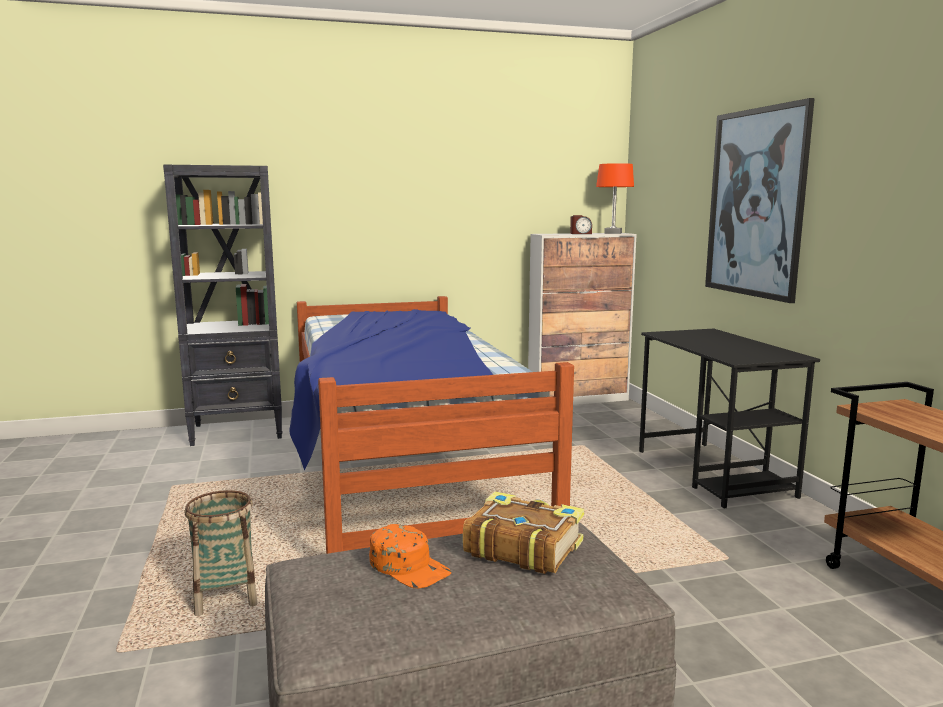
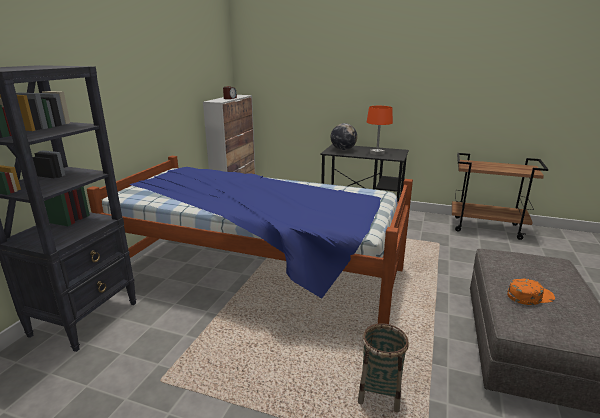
camera: 55 degrees left, 10 degrees up
(522, 547) = (517, 266): book -> none
(613, 233) = (240, 96): orange table lamp -> orange table lamp (377, 153)
(694, 336) = (343, 150): none -> globe
(755, 203) = (356, 78): picture -> none

